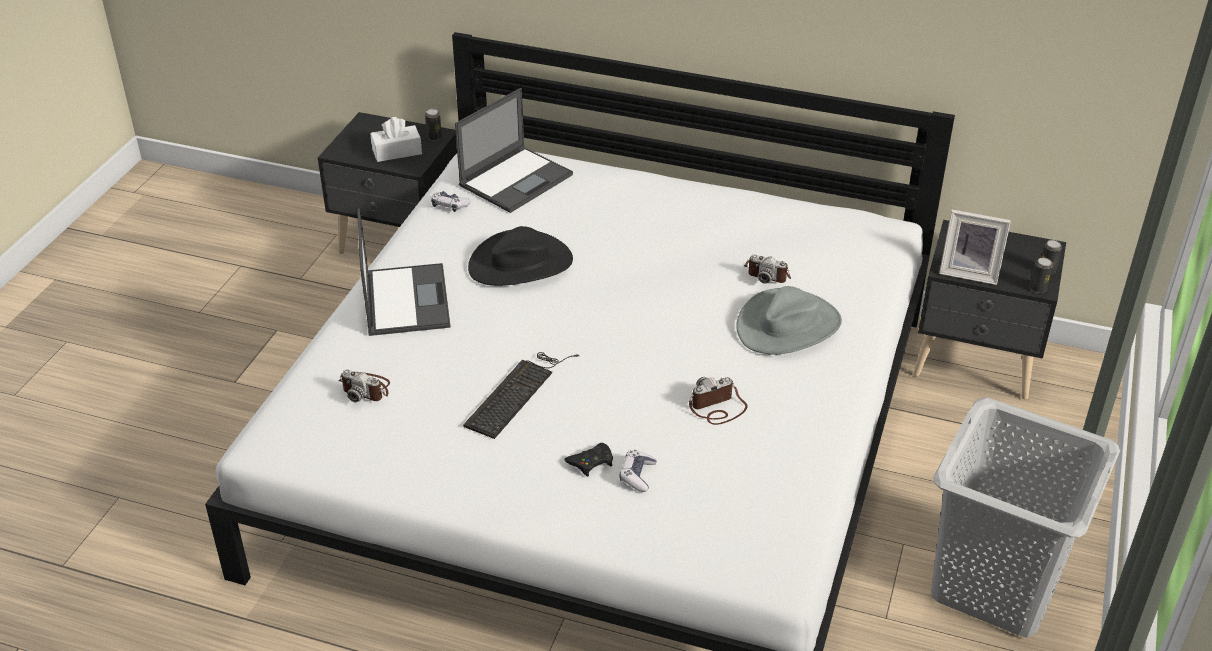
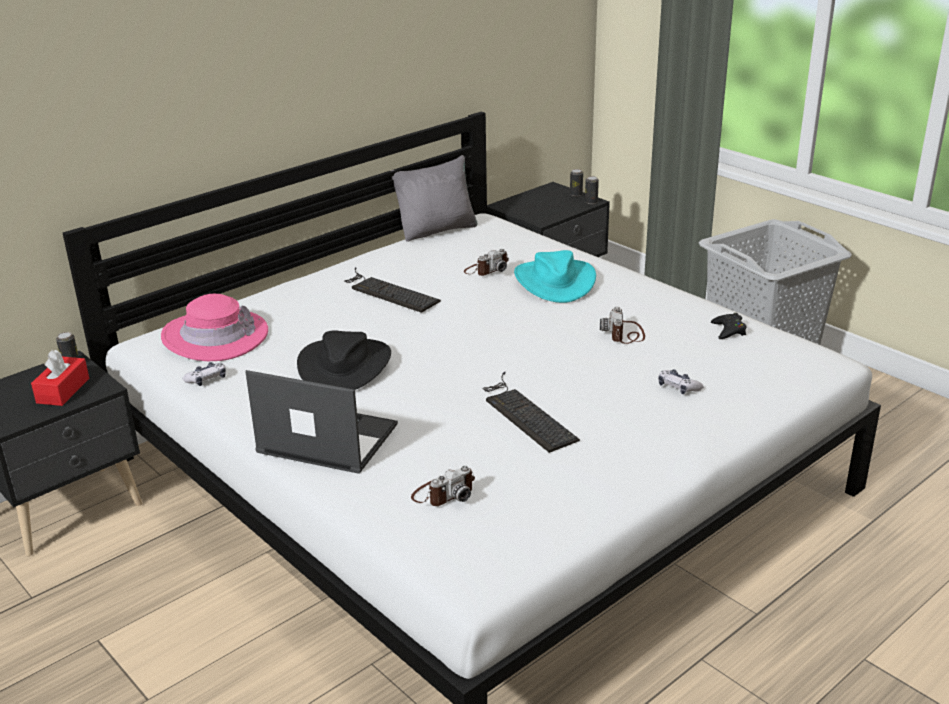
camera: 60 degrees left, 10 degrees down
(397, 152) = (63, 390): white tissue box -> red tissue box
(516, 179) = (215, 336): laptop -> pink hat
(591, 462) = (646, 403): black game controller -> black game controller (728, 330)
(672, 233) = (387, 291): none -> keyboard
(788, 325) = (554, 281): grey hat -> turquoise hat
(835, 211) = (437, 230): none -> grey pillow
(969, 272) = (552, 215): picture frame -> none

